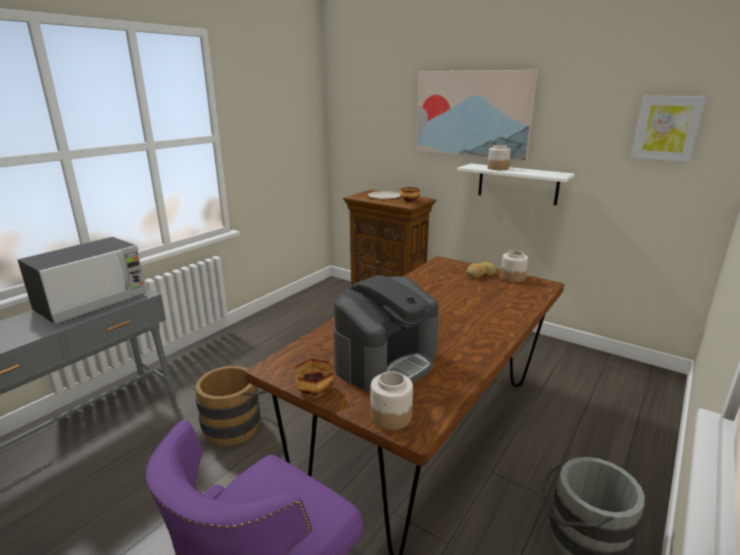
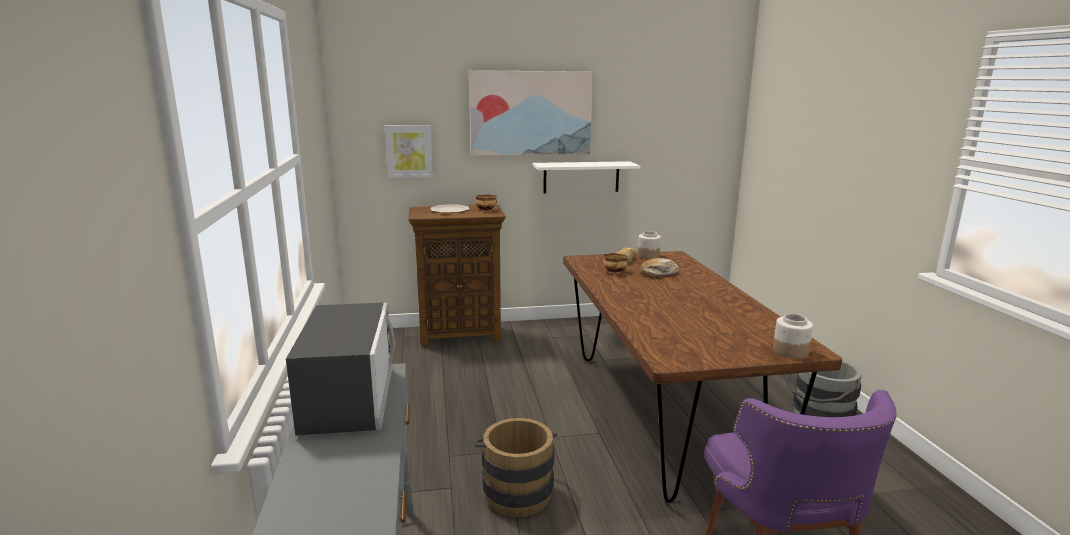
camera: 45 degrees left, 5 degrees down
(314, 391) = (726, 361): bowl -> bowl (615, 271)
(386, 361) = (714, 328): coffee machine -> none
(477, 295) = (658, 273): none -> bread
(497, 168) = (570, 164): jar -> none
(667, 128) = (692, 118): picture -> picture (409, 151)

